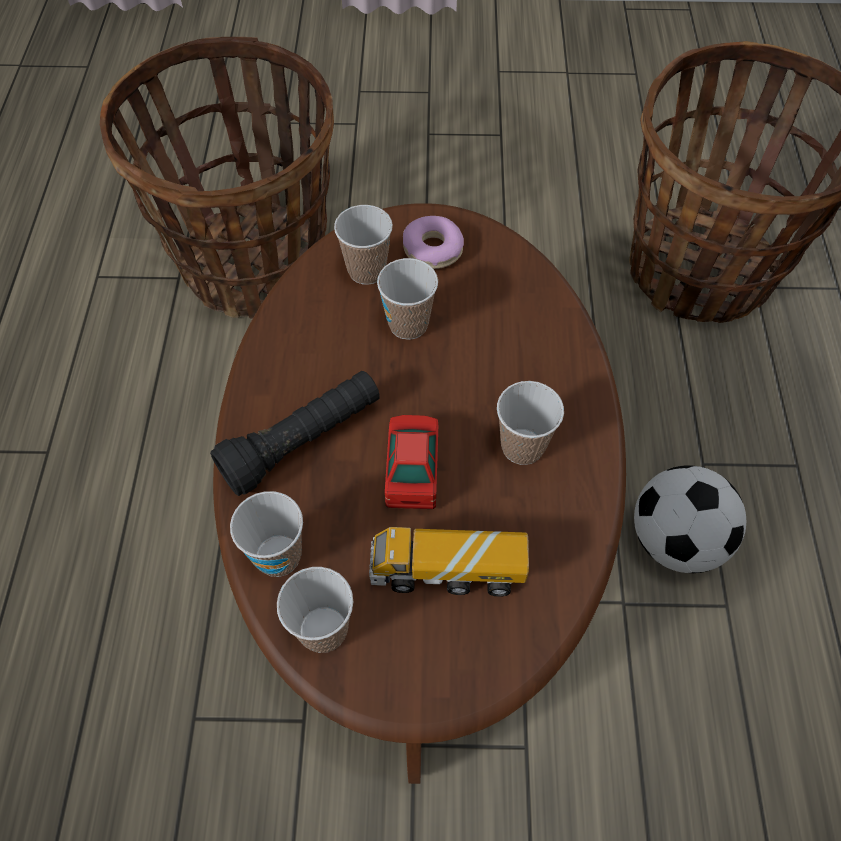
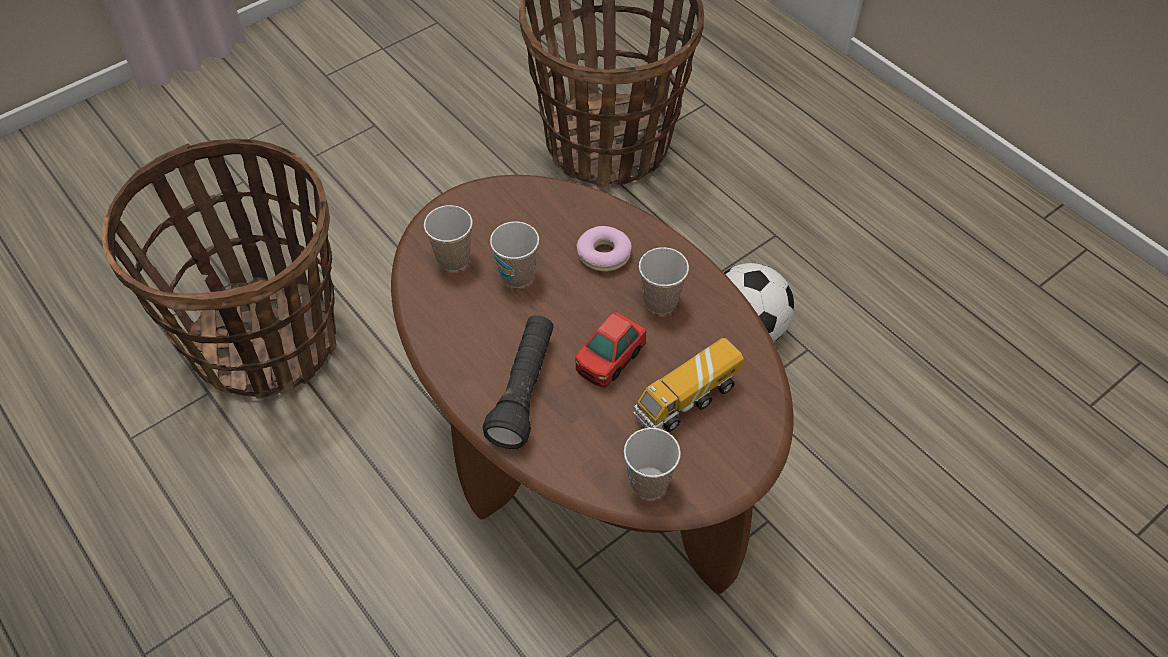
camera: 40 degrees left, 5 degrees down
(278, 556) = (579, 464): cup -> none
(412, 470) = (609, 359): toy car -> toy car turned 105 degrees counterclockwise
(432, 249) = (484, 218): donut -> donut (603, 254)

